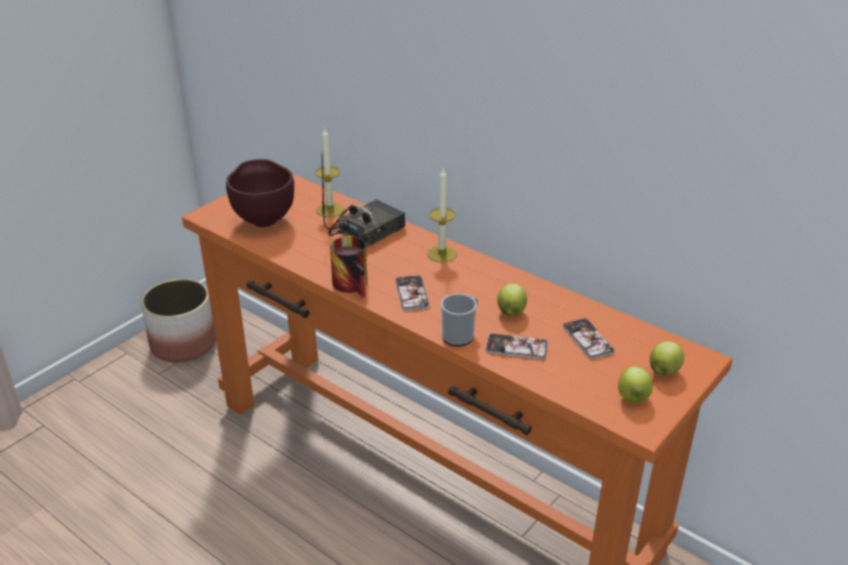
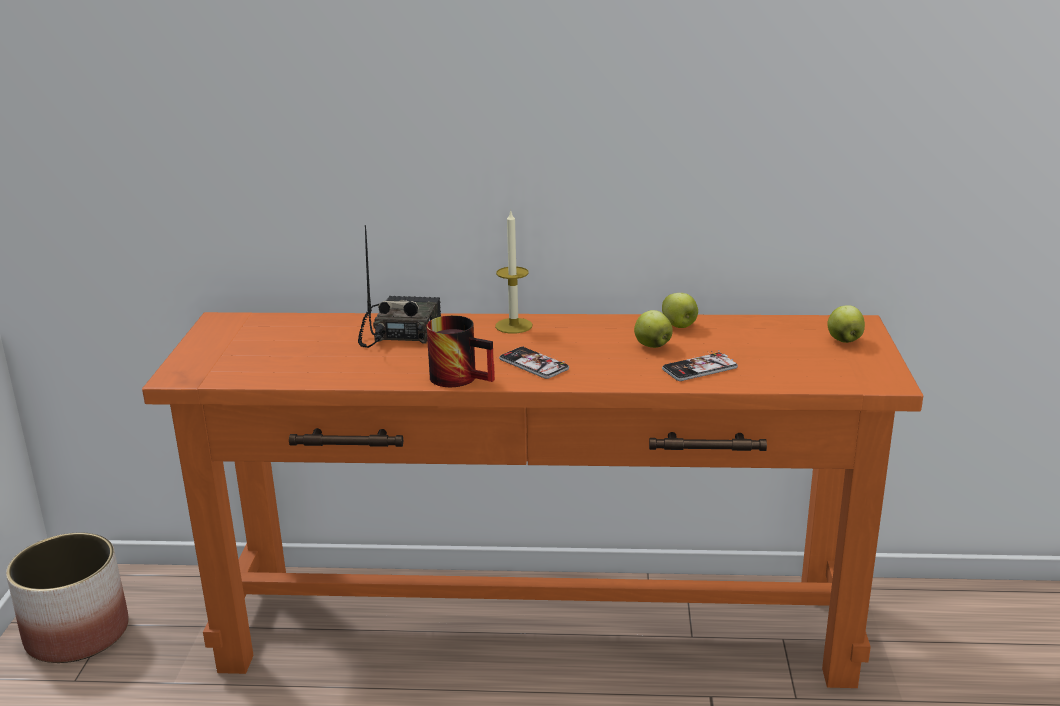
camera: 35 degrees left, 10 degrees down
(264, 219) = (261, 358): brown bowl -> none
(330, 210) = (330, 328): candle -> none
(460, 335) = (633, 377): mug -> none
(588, 339) = (750, 341): phone -> none
(632, 398) = (850, 366): apple -> apple (679, 326)

